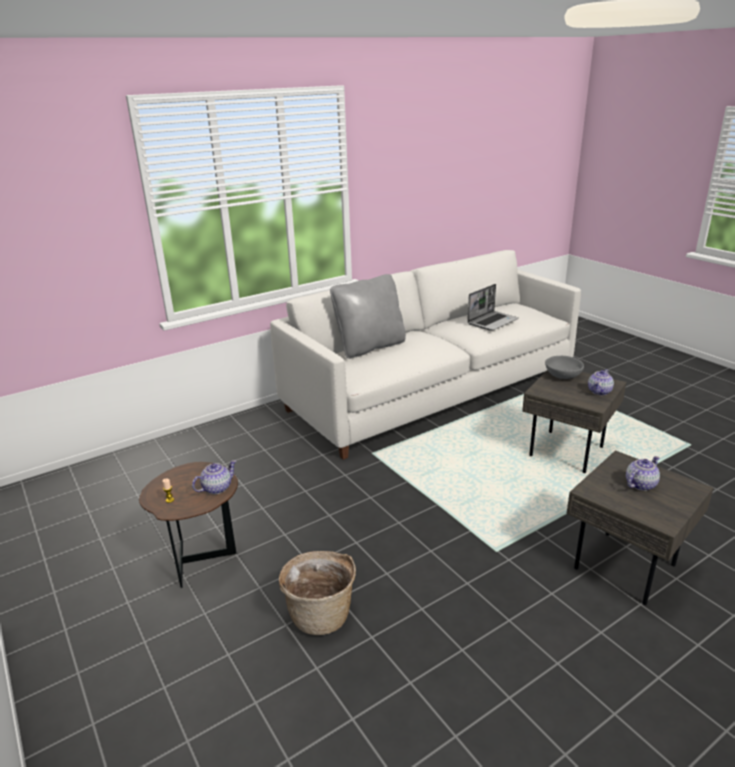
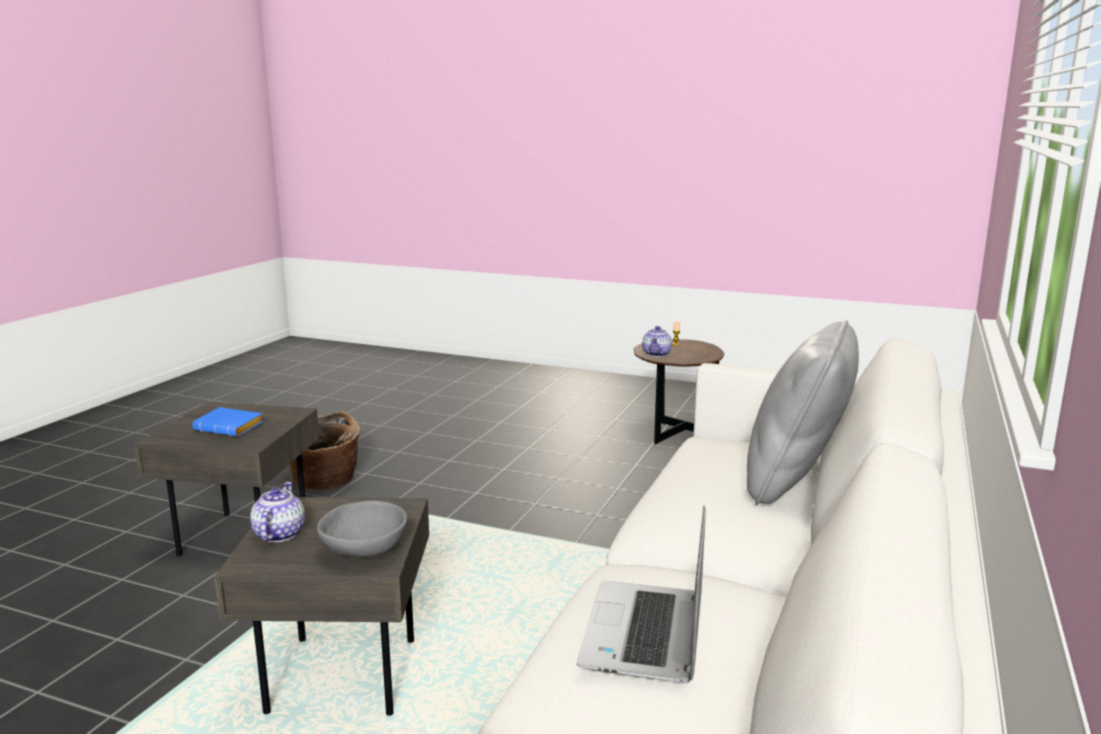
camera: 145 degrees right, 10 degrees down
(321, 613) = (529, 439): basket -> basket (325, 483)
(640, 484) = (231, 427): teapot -> blue book

